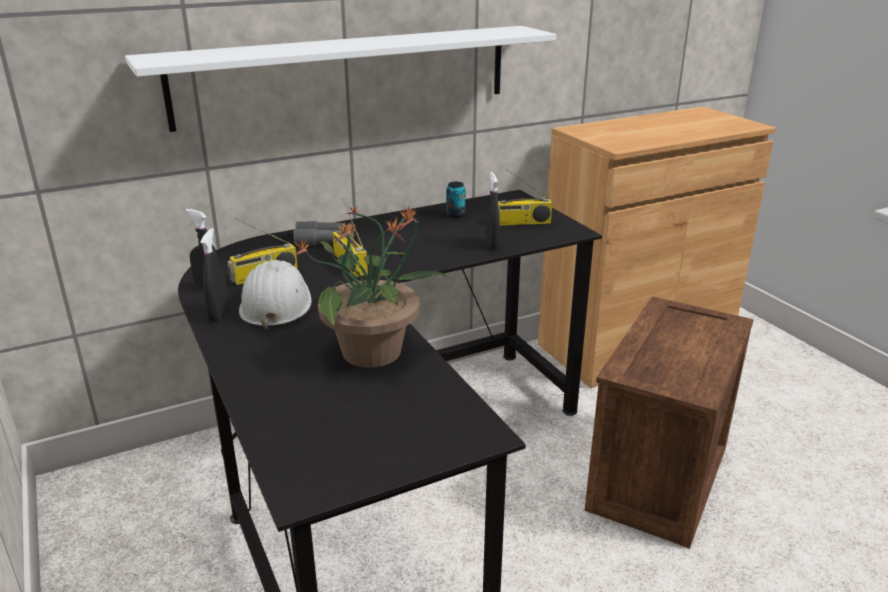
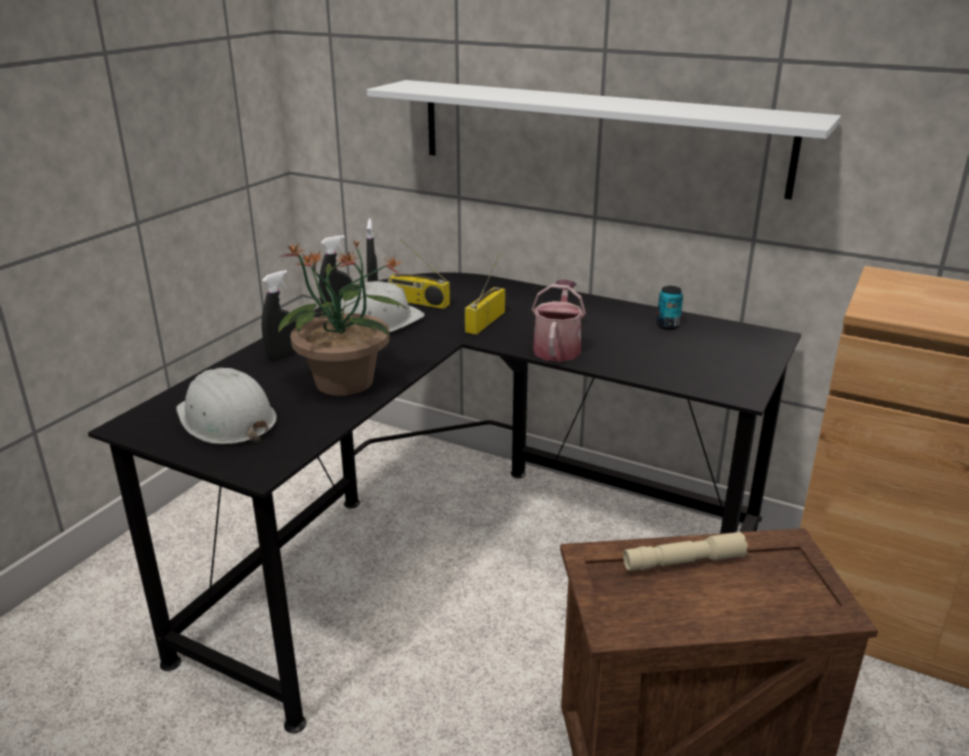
camera: 55 degrees right, 0 degrees up
(325, 240) = (514, 298): grey binoculars -> none
(365, 430) = (226, 420): none -> white hard hat
(435, 256) = (557, 347): none -> watering can
(491, 244) = (627, 363): black spray bottle -> black spray bottle (283, 355)
(522, 223) = (709, 361): radio -> none
(653, 344) = (683, 561): none -> beige flashlight

